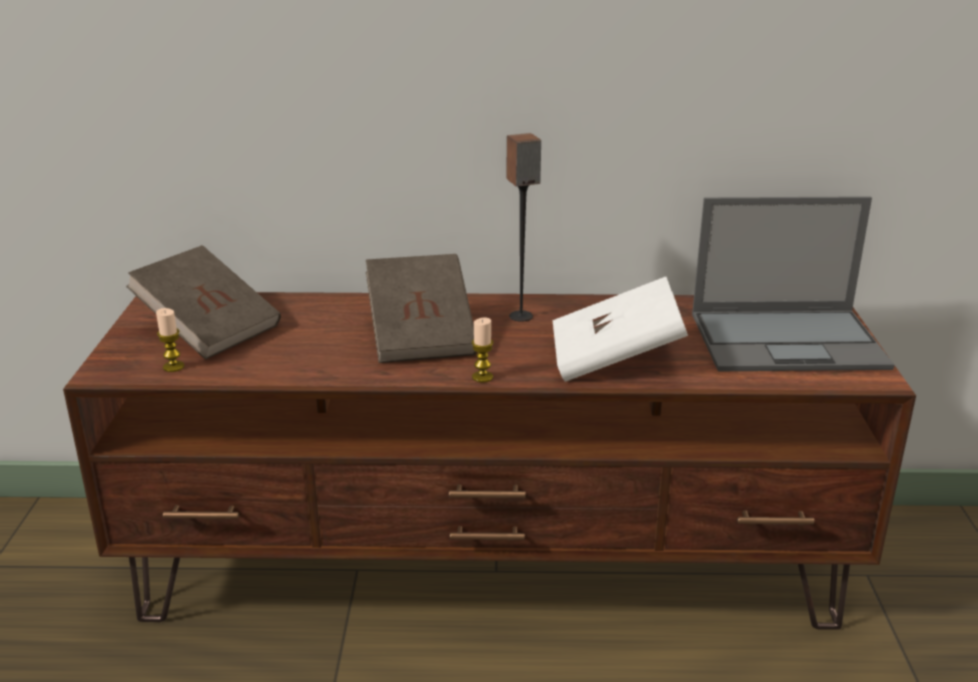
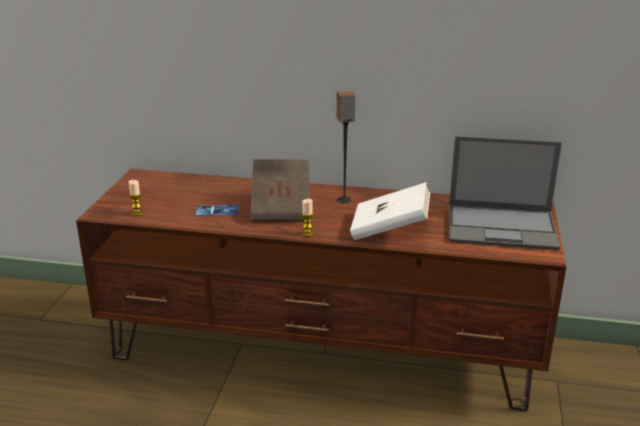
camera: 10 degrees right, 0 degrees up
(209, 329) = (162, 193): brown book -> none
(314, 351) = (217, 211): none -> phone

